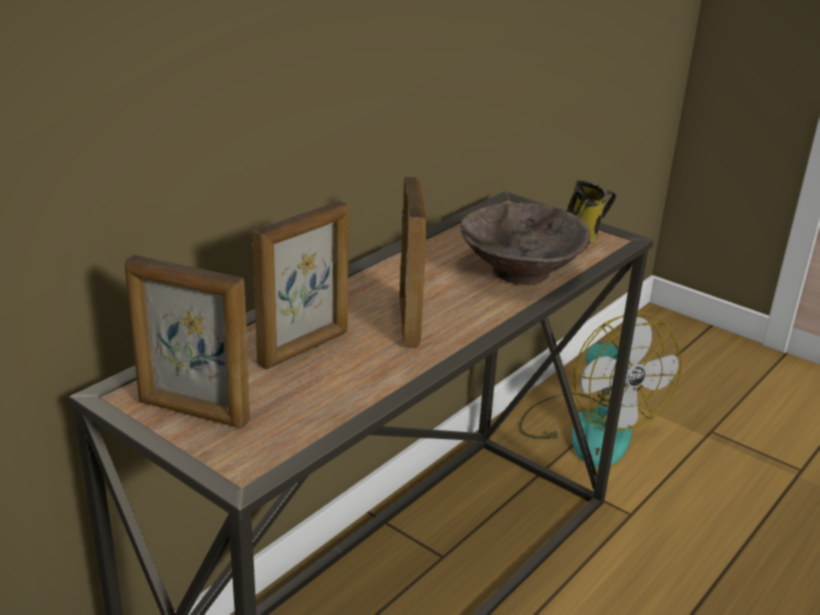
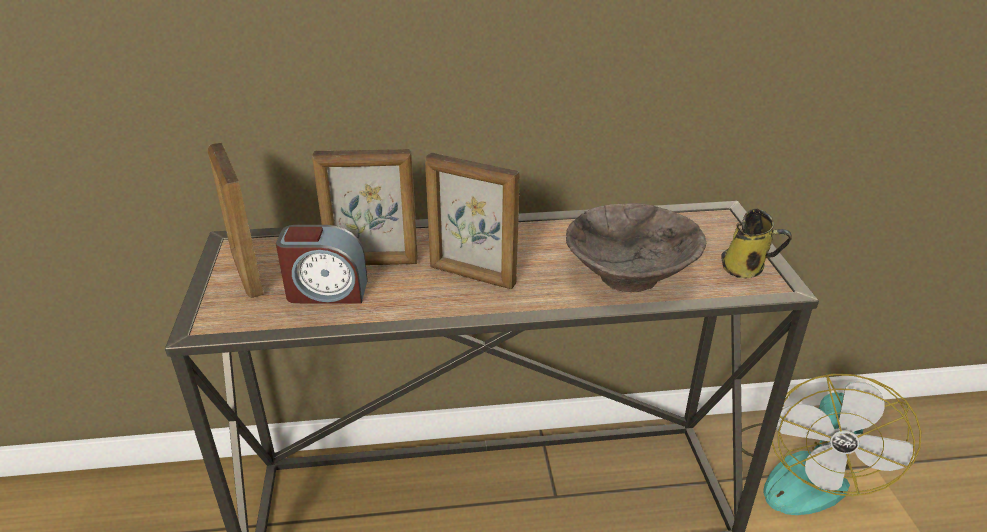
camera: 45 degrees right, 5 degrees up
(306, 389) = (326, 291): none -> alarm clock
(409, 321) = (472, 276): picture frame -> picture frame turned 75 degrees clockwise

